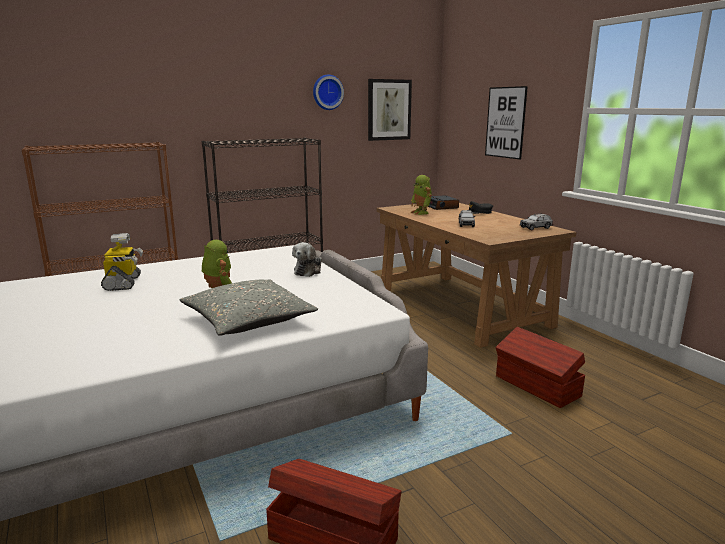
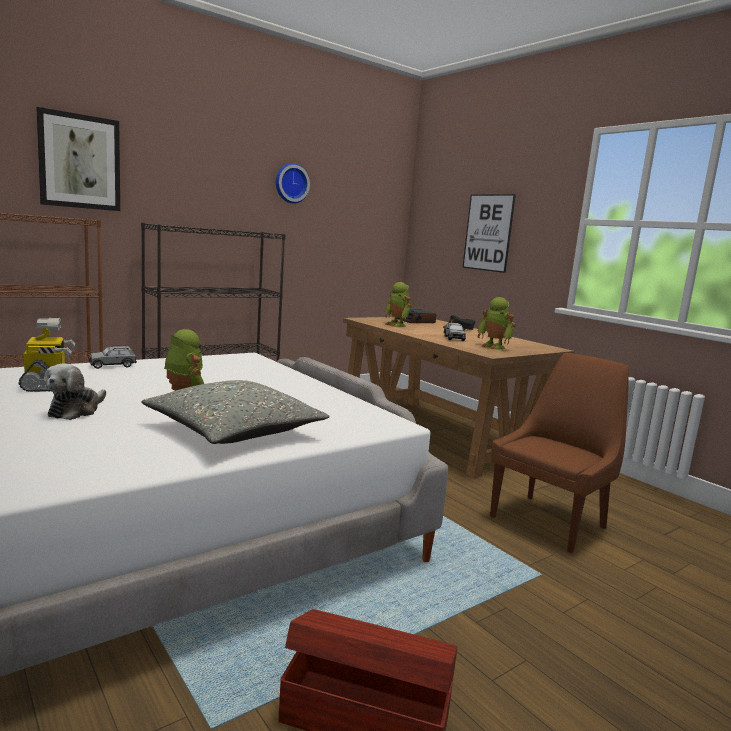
camera: 10 degrees left, 5 degrees down
(308, 271) = (286, 379): plush toy -> plush toy (76, 410)
(389, 110) = (356, 211): picture -> picture (79, 162)
(499, 232) = (494, 347): none -> toy robot
(535, 228) = (530, 345): grey toy car -> grey toy car (113, 365)
(537, 386) = (550, 521): brown storage box -> brown chair

